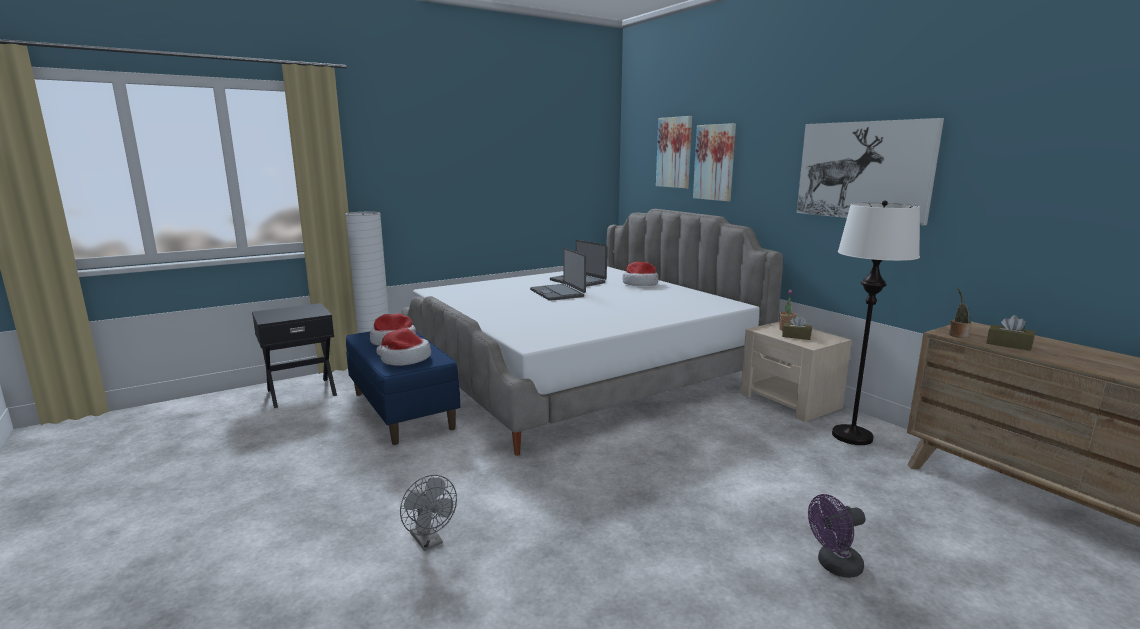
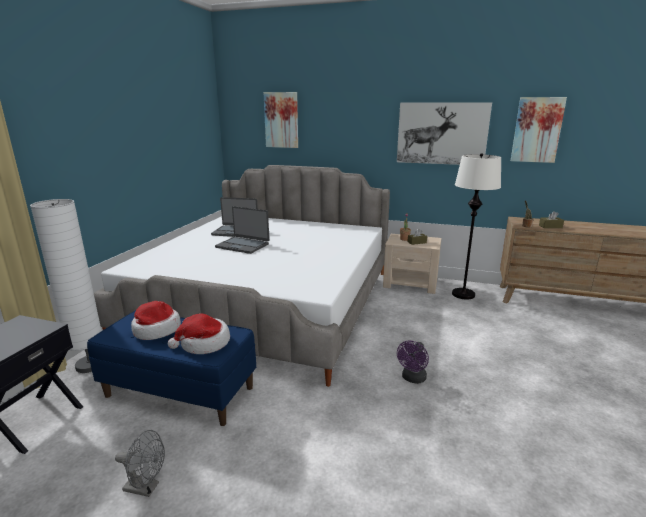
camera: 40 degrees left, 5 degrees up
(429, 542) = (381, 485): grey fan -> grey fan (146, 488)
(640, 284) = (282, 225): hat -> none
(715, 162) = (322, 128): picture -> picture (537, 130)
(834, 566) = (557, 370): purple fan -> purple fan (412, 379)

